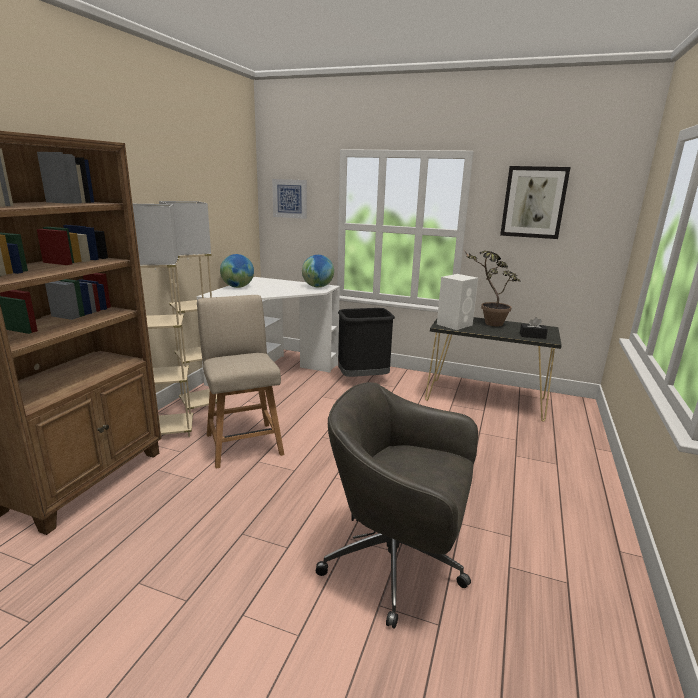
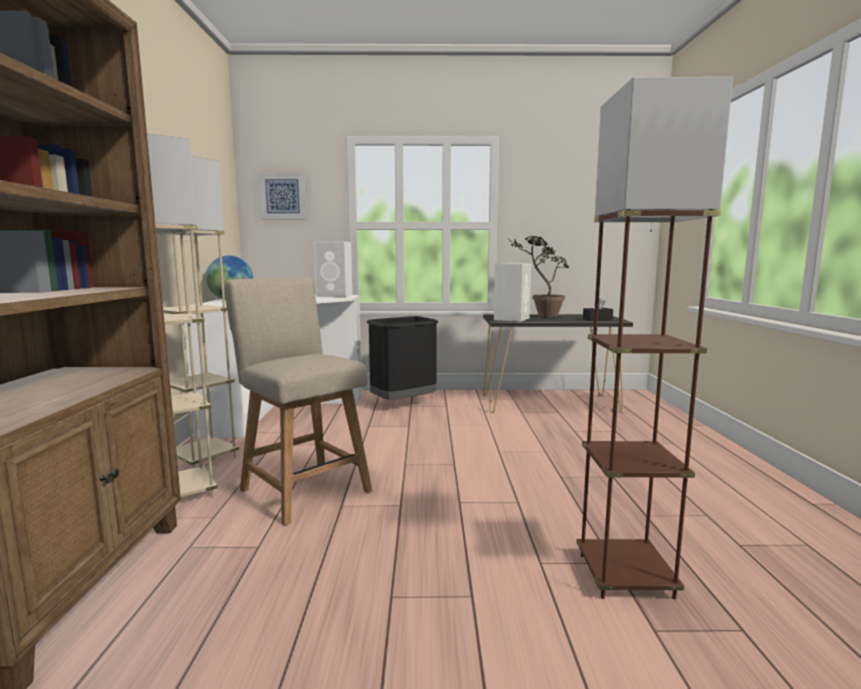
camera: 20 degrees left, 10 degrees down
(318, 287) = (335, 296): globe -> white speaker
(397, 563) = (625, 575): grey office chair -> brown floor lamp
(533, 202) = (564, 188): picture -> none

